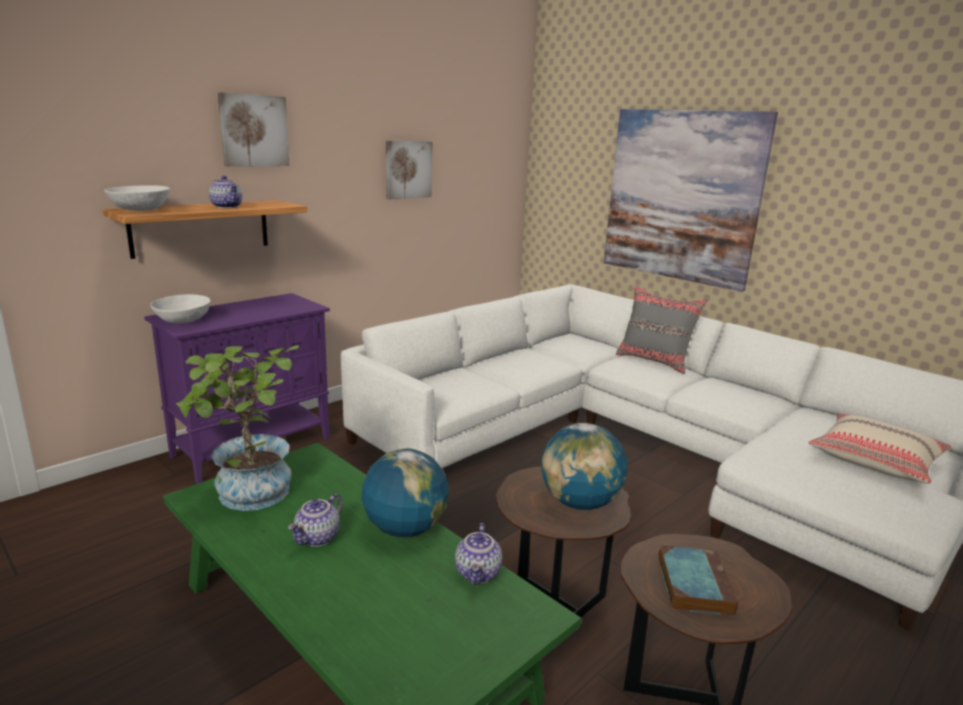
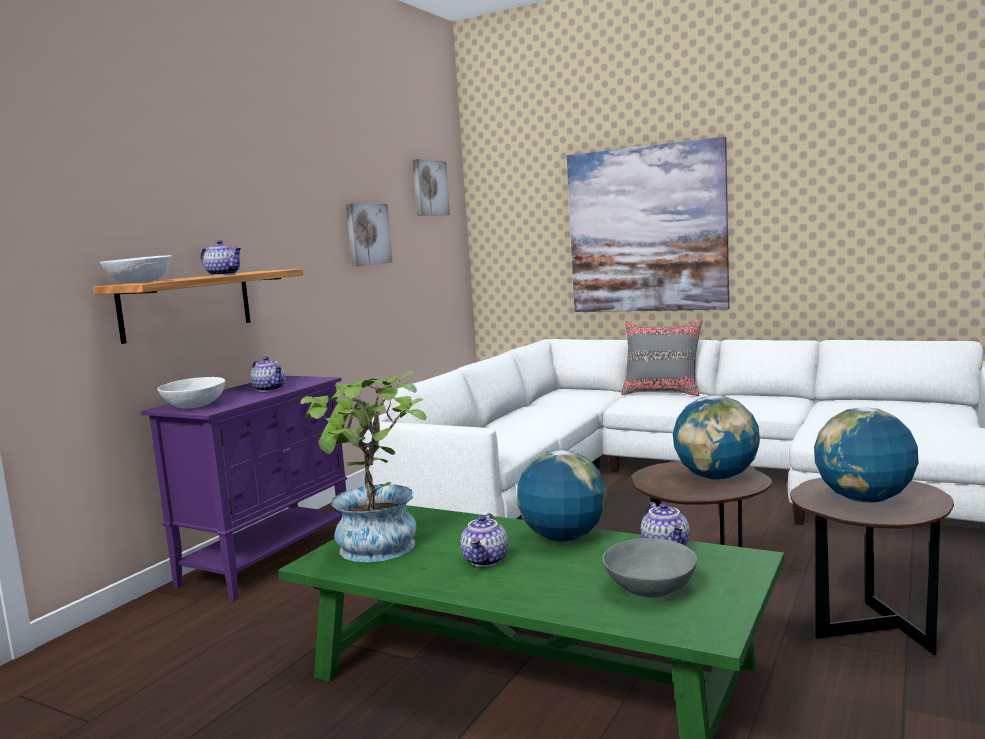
camera: 15 degrees left, 10 degrees down
(253, 130) = (229, 195): picture -> picture (429, 188)
(260, 311) = (270, 389): none -> teapot
(414, 626) = (649, 588): none -> grey bowl
(692, 584) = (864, 499): book -> globe
(875, 459) = (914, 417): beige pillow -> none

